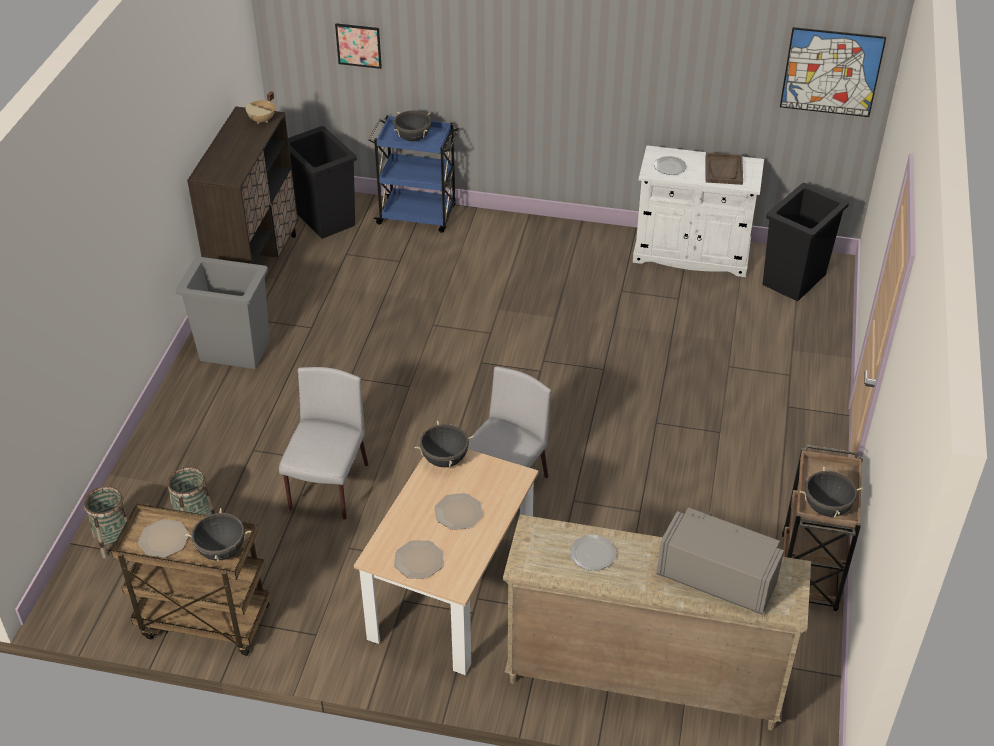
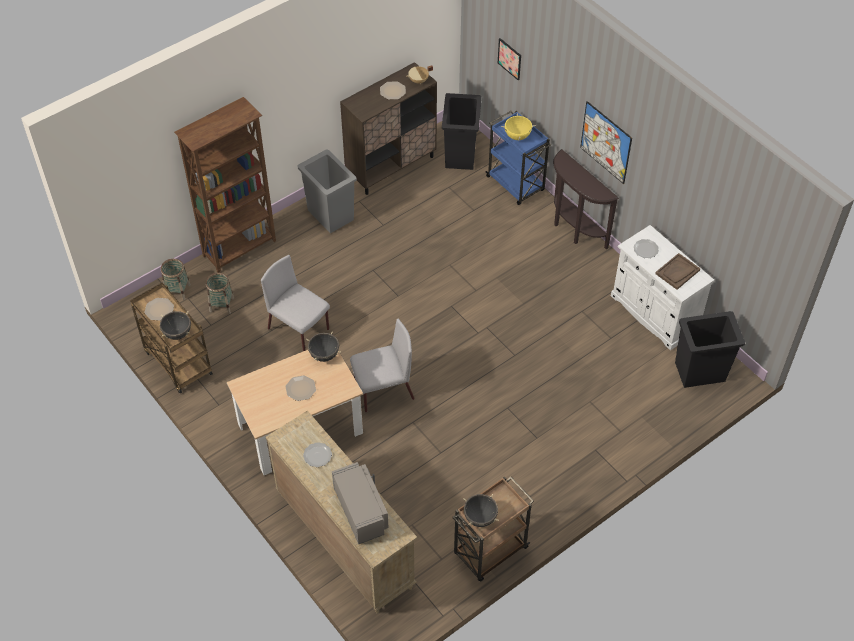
camera: 40 degrees right, 10 degrees up
(154, 446) = (240, 248): none -> brown bookcase
(328, 488) = (299, 329): grey chair -> grey chair turned 105 degrees counterclockwise
(413, 138) = (517, 136): black cooking pot -> yellow cooking pot
(419, 560) = (257, 401): plate -> plate (392, 91)
(526, 224) = (574, 229): none -> brown console table
(831, 72) = (761, 250): picture -> picture (605, 142)

